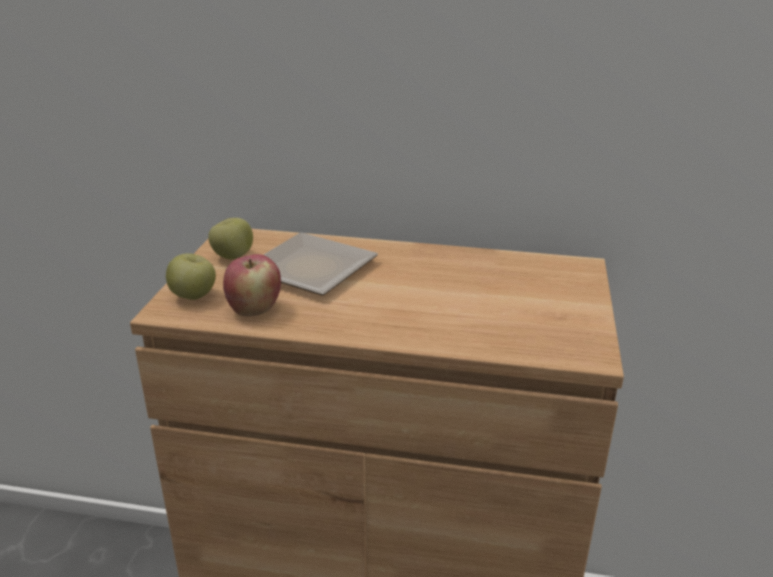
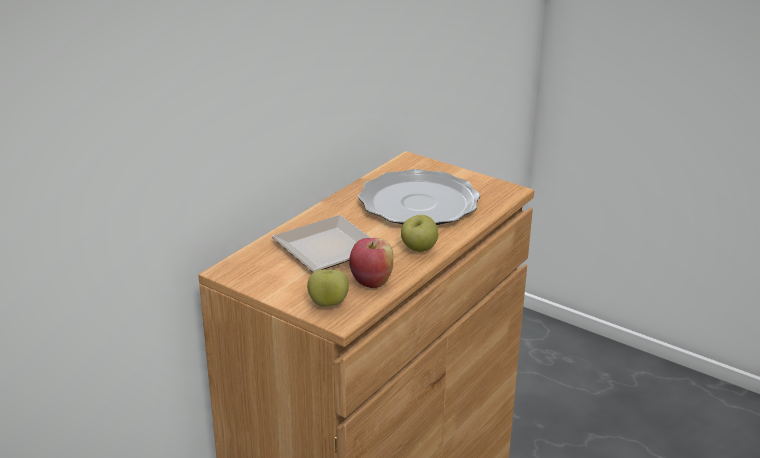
camera: 65 degrees left, 0 degrees up
(232, 257) = (272, 277): apple -> apple (419, 249)
(472, 297) = (420, 203): none -> plate

